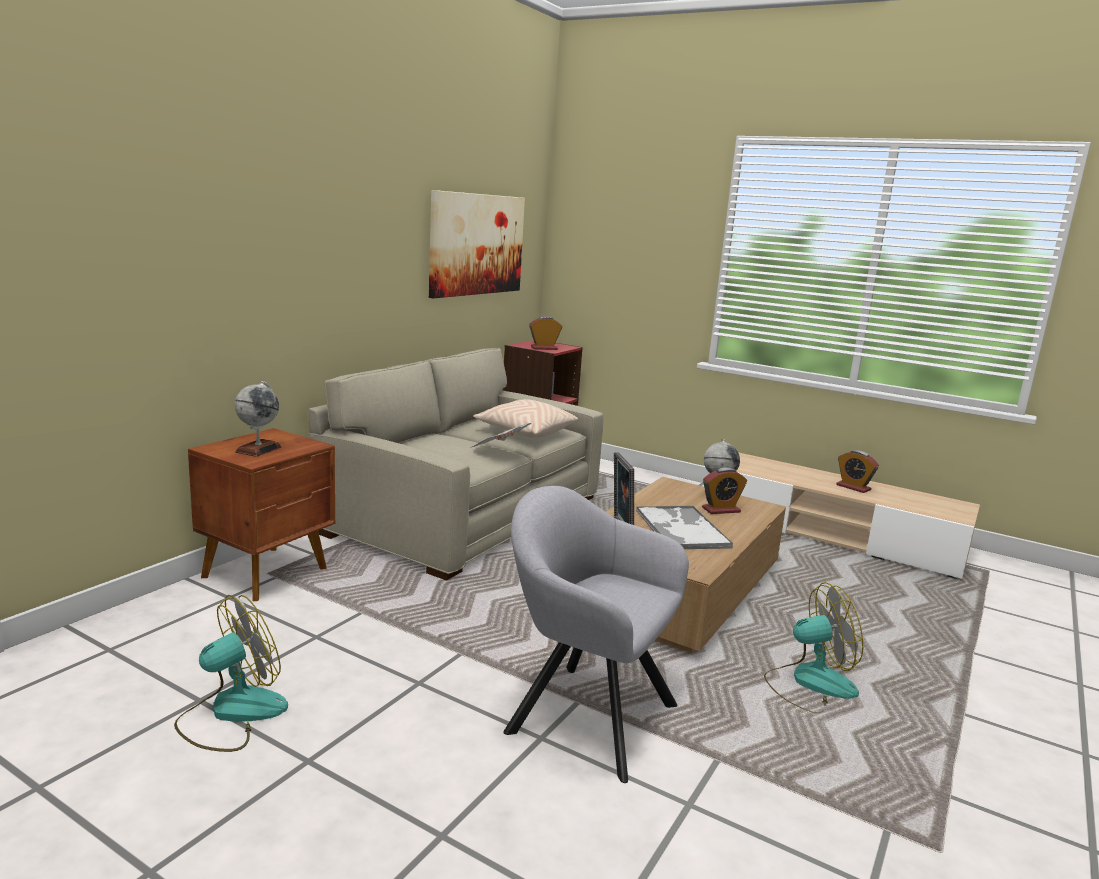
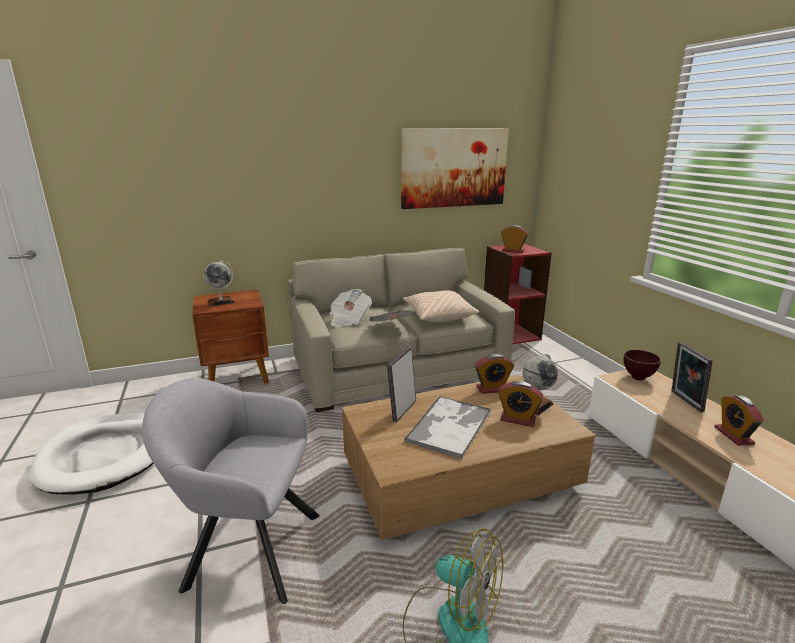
camera: 40 degrees right, 5 degrees up
(232, 713) = (105, 456): fan -> white dog bed
(433, 451) = (349, 319): none -> newspaper
(584, 714) = (247, 548): grey armchair -> grey armchair turned 60 degrees counterclockwise
(662, 492) = (492, 389): none -> alarm clock
(742, 462) = (637, 378): none -> brown bowl
(796, 472) = (684, 401): none -> picture frame

